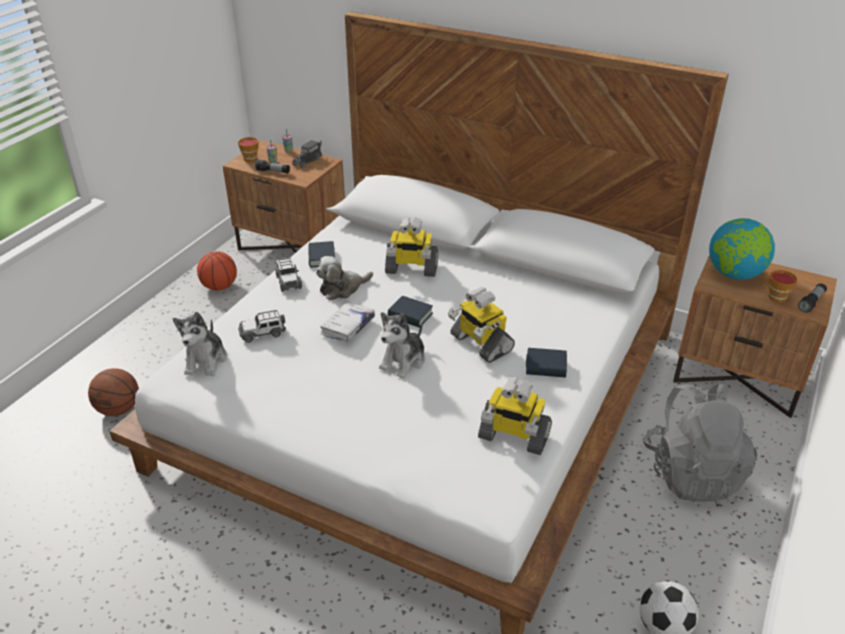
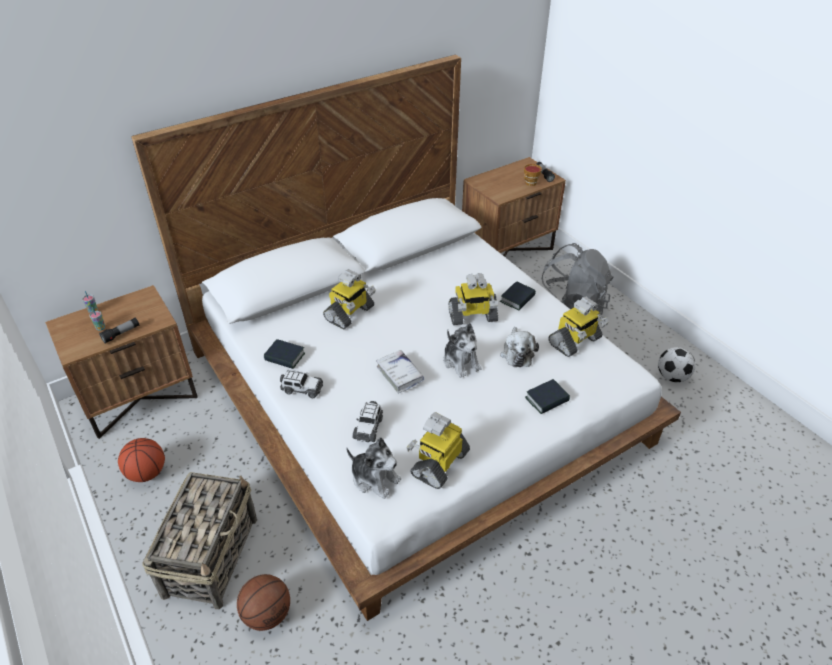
camera: 60 degrees left, 5 degrees up
(160, 355) = (212, 555): none -> basket
(248, 393) = (439, 463): none -> toy robot
(249, 158) = (73, 342): cup -> none
(308, 160) = (128, 305): toy truck -> none
(342, 288) = (342, 360): plush toy -> plush toy (517, 353)
(410, 315) = (412, 337): book -> book (547, 400)
(734, 274) = (497, 185): globe -> none

